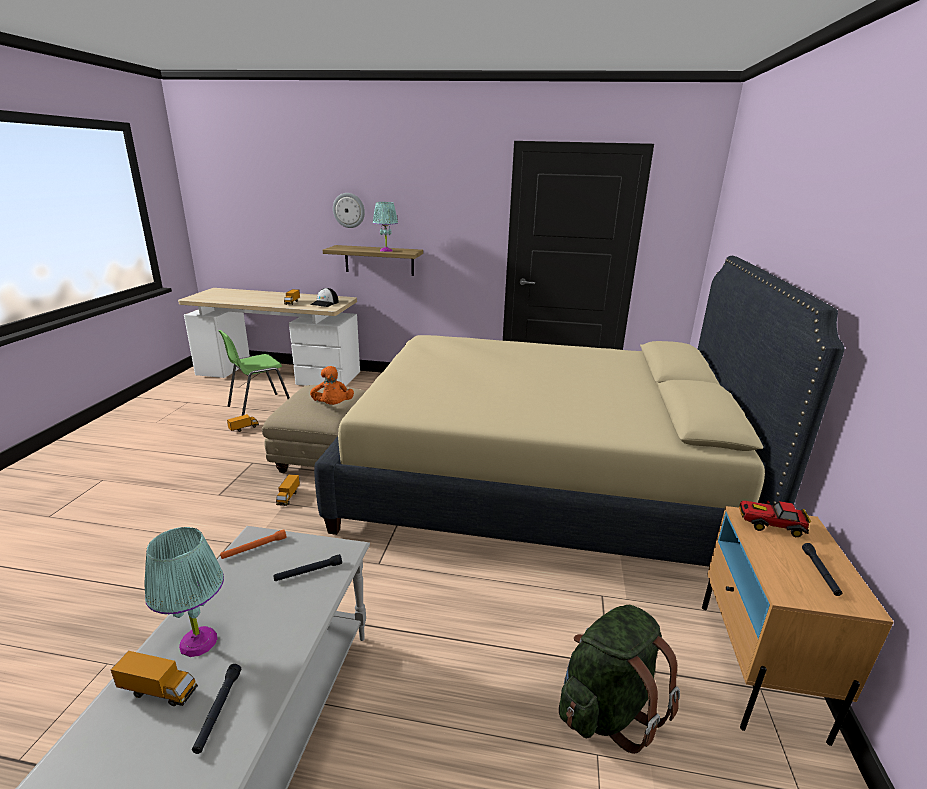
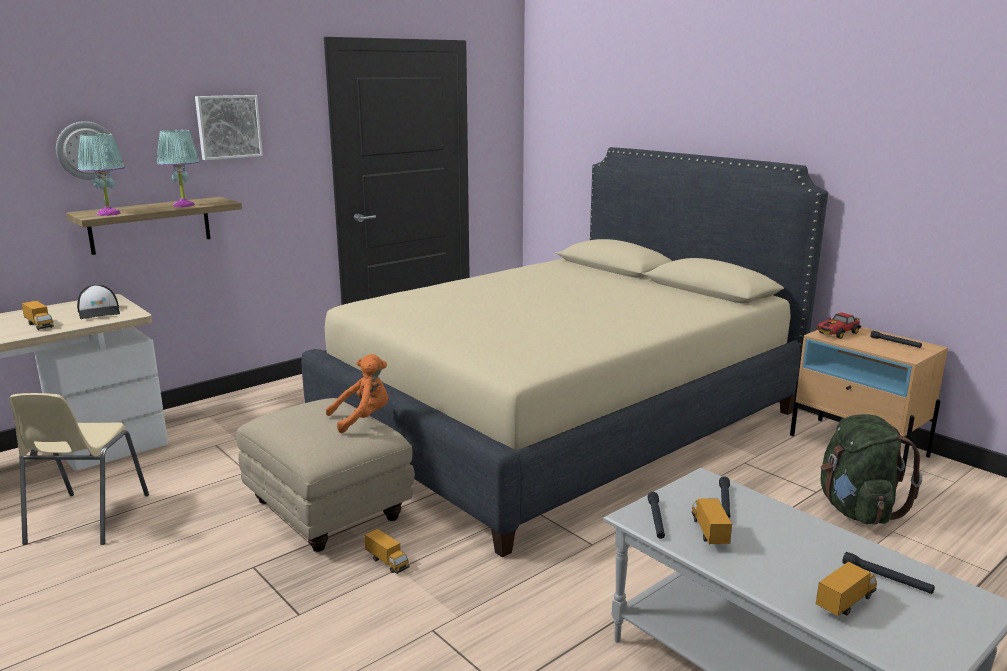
camera: 50 degrees left, 5 degrees down
(199, 641) = (788, 573): turquoise table lamp -> turquoise table lamp (109, 213)
(244, 428) = (134, 549): toy truck -> toy truck (709, 533)
(254, 548) = (656, 520): orange flashlight -> black flashlight
(259, 407) = (86, 519): green chair -> beige chair
(333, 406) = (363, 419): orange plush toy -> orange plush toy turned 45 degrees counterclockwise
(433, 203) = (228, 126): none -> picture

